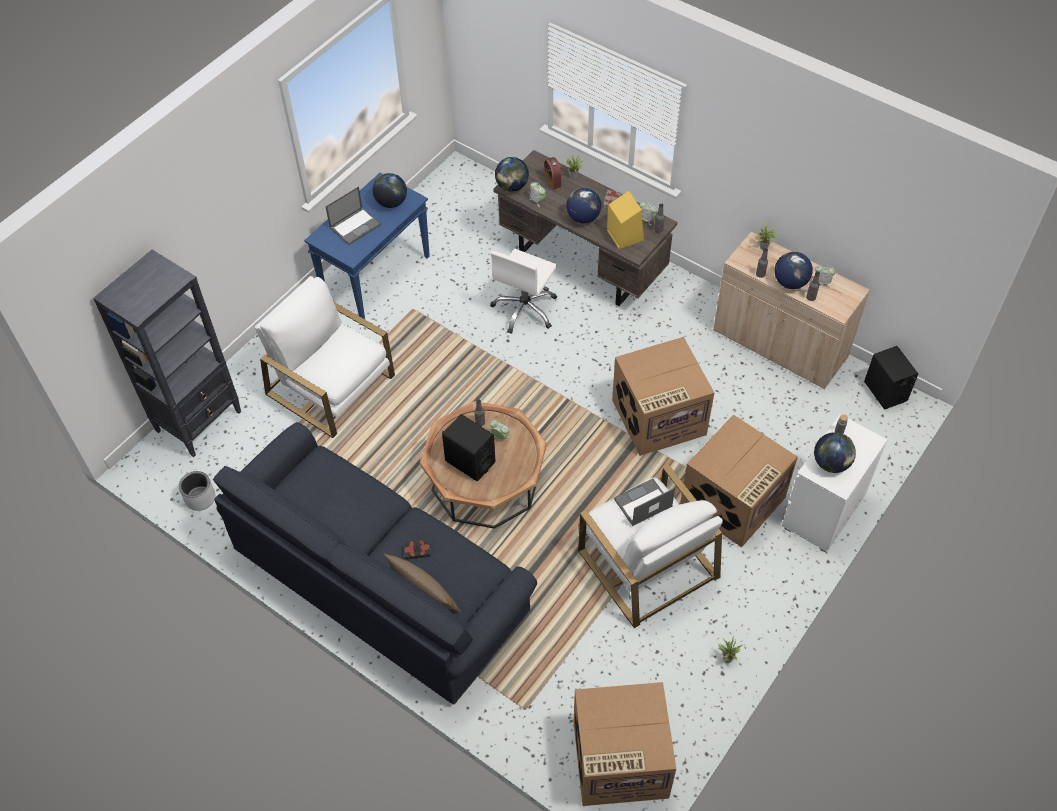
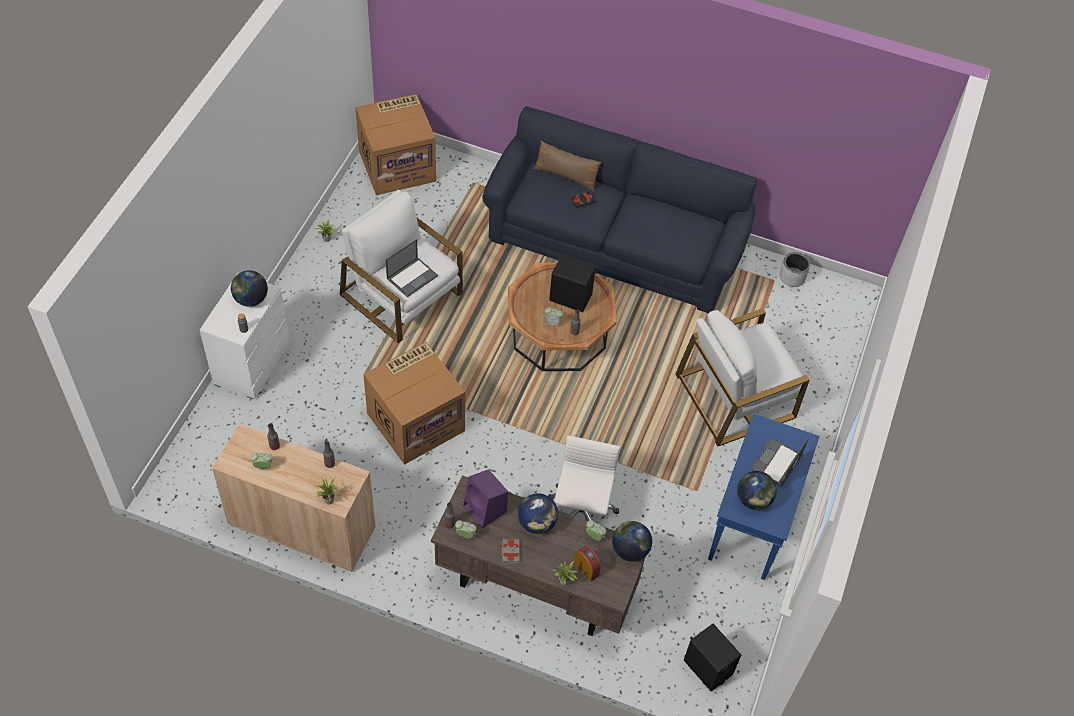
camera: 160 degrees right, 0 degrees up
(199, 421) = (834, 339): black bookcase -> none
(332, 385) = (736, 394): white armchair -> white armchair turned 135 degrees clockwise
(624, 235) = (486, 509): yellow speaker -> purple speaker
(733, 502) = (335, 356): cardboard box -> none
(790, 282) = (297, 460): globe -> none
(885, 392) = (189, 493): black speaker -> black speaker (707, 667)

